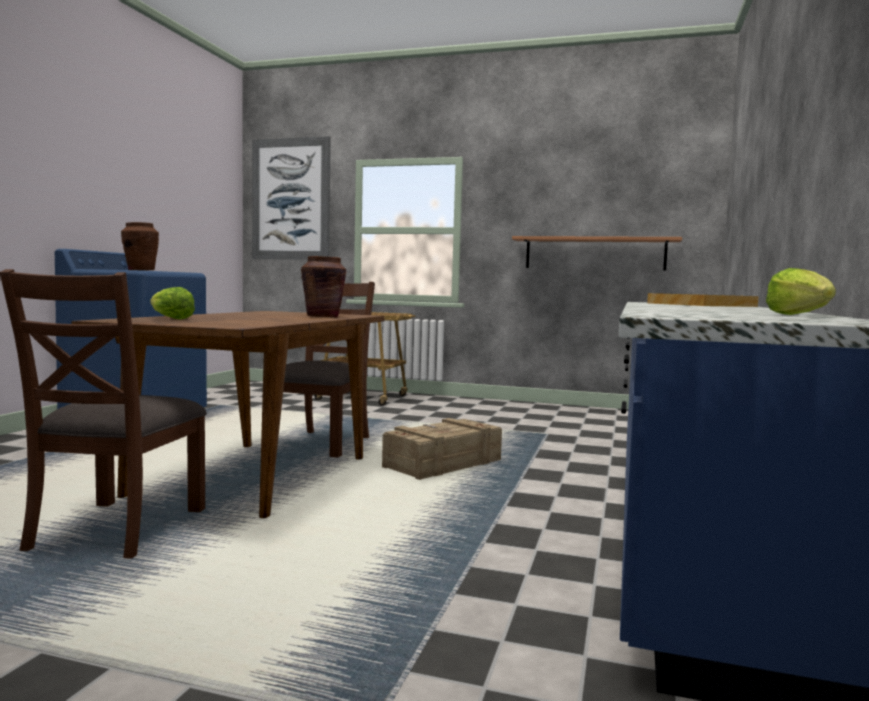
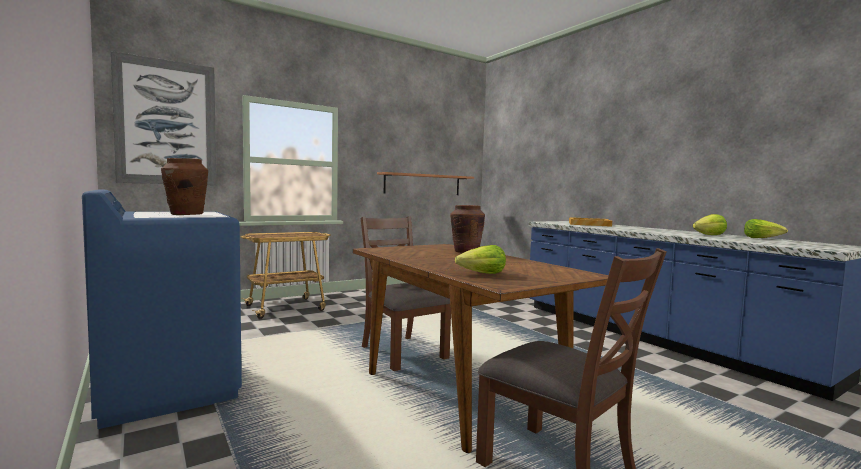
camera: 50 degrees left, 0 degrees up
(441, 464) = (499, 341): crate -> none
(737, 311) = (709, 235): none -> lettuce

